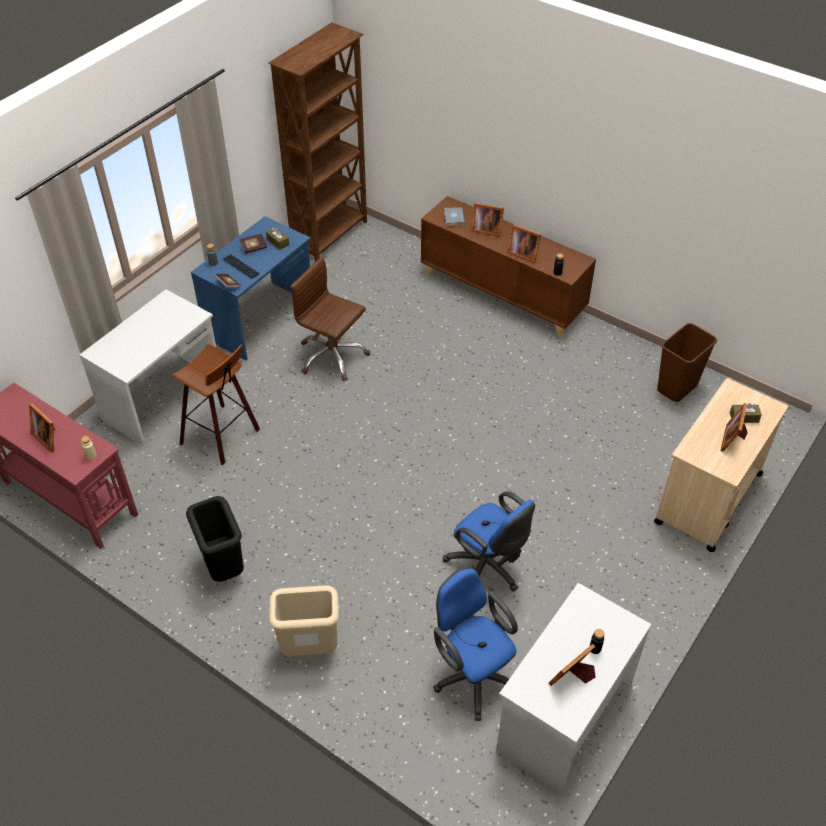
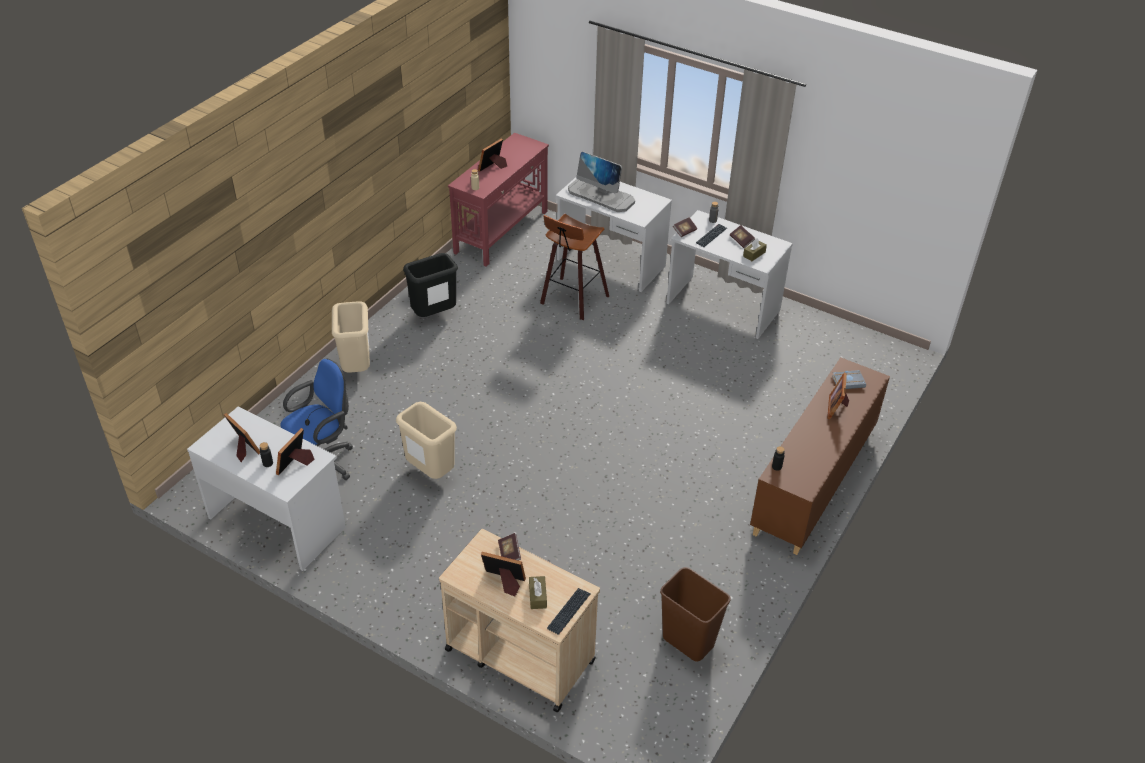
camera: 85 degrees right, 5 degrees down
(142, 343) = (601, 196): none -> monitor
(261, 320) = (722, 307): blue desk -> white desk
(331, 236) = (866, 343): brown bookcase -> none
(332, 356) = (683, 357): brown office chair -> none
(488, 568) = (430, 472): blue office chair -> beige trash can
(522, 253) = (803, 437): picture frame -> picture frame (296, 464)
(700, 435) = (509, 554): none -> book
(755, 398) = (569, 611): none -> keyboard

